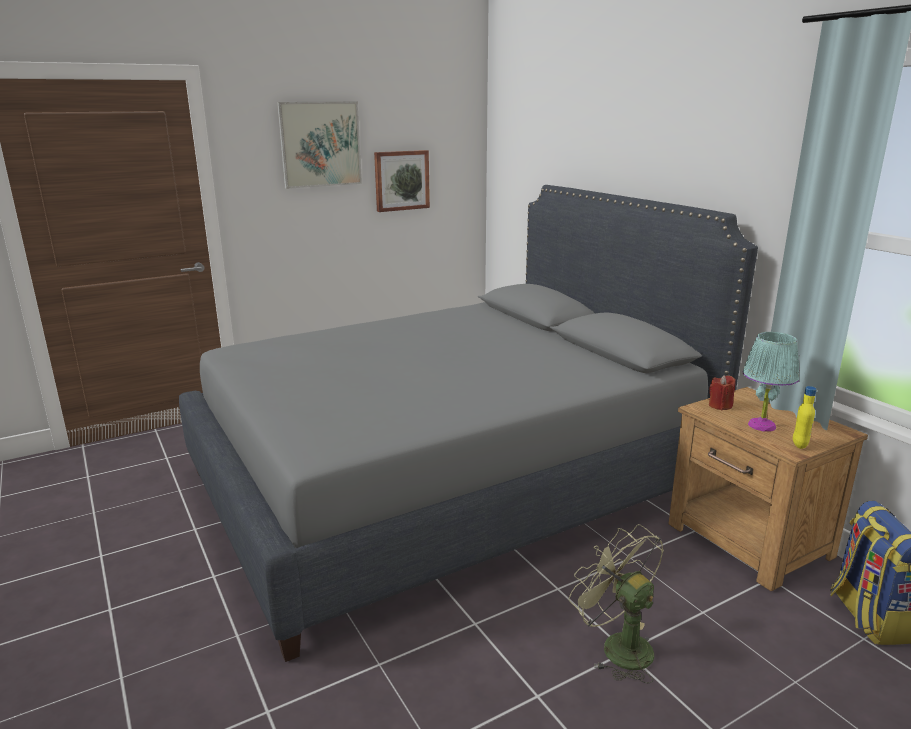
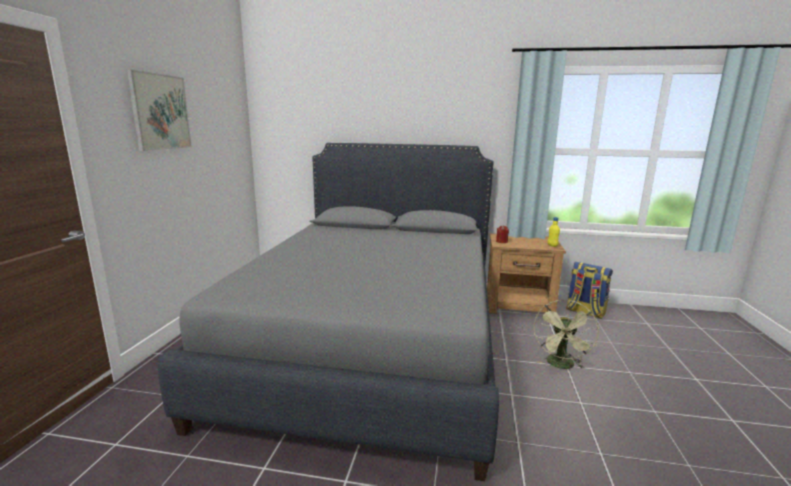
camera: 50 degrees left, 5 degrees down
(401, 180) = (211, 145): picture -> none
(617, 646) = (561, 366): green fan -> green fan turned 75 degrees counterclockwise
(761, 425) = (528, 243): turquoise table lamp -> none

